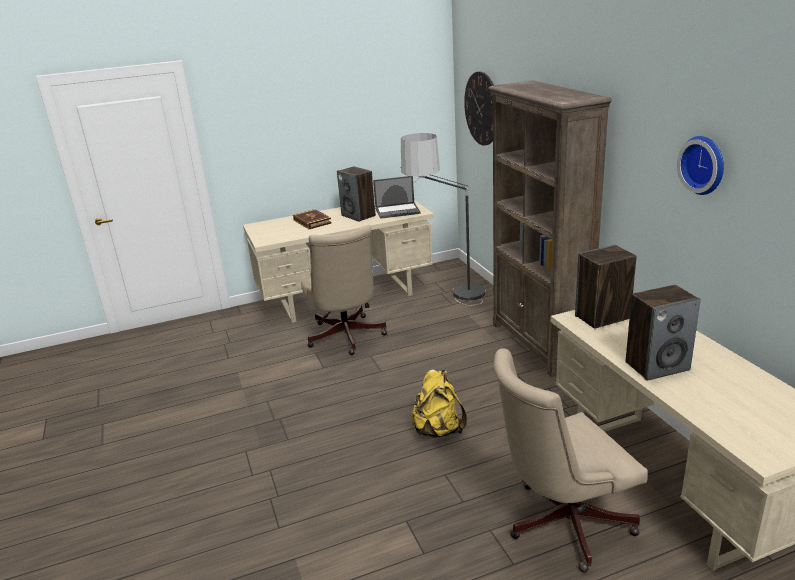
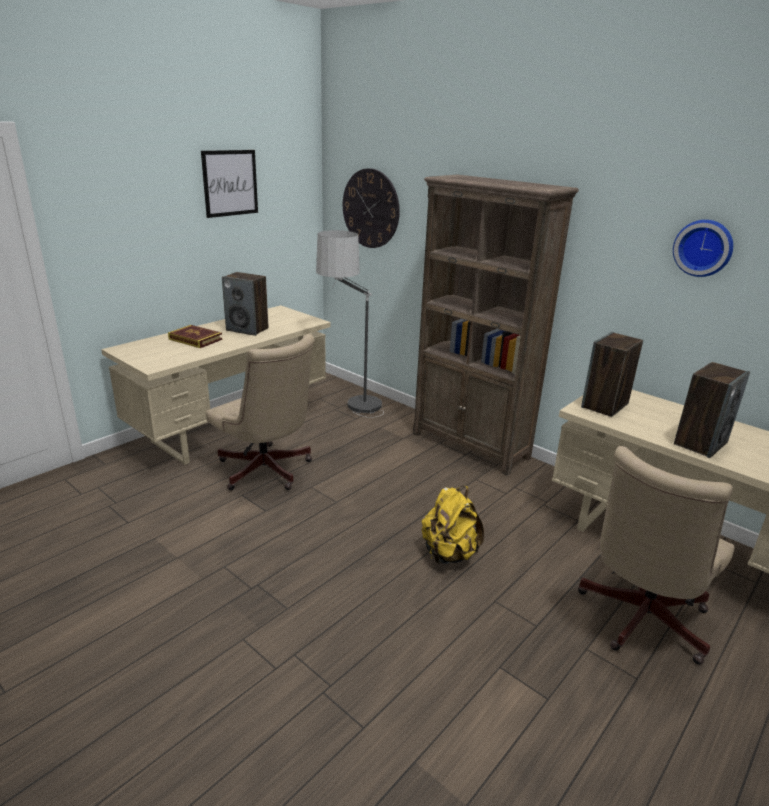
camera: 30 degrees left, 0 degrees up
(356, 90) = (230, 183): none -> picture
(398, 211) = (288, 321): laptop -> none

